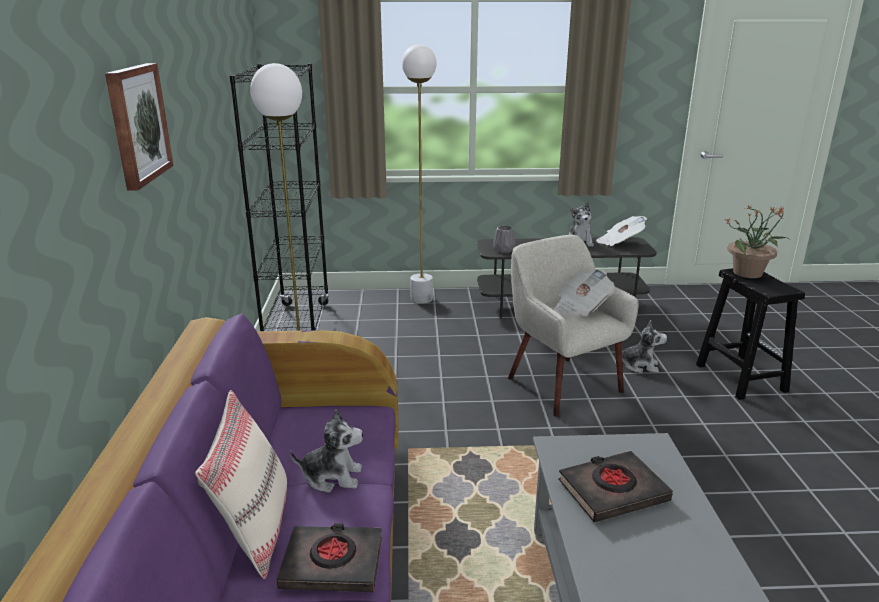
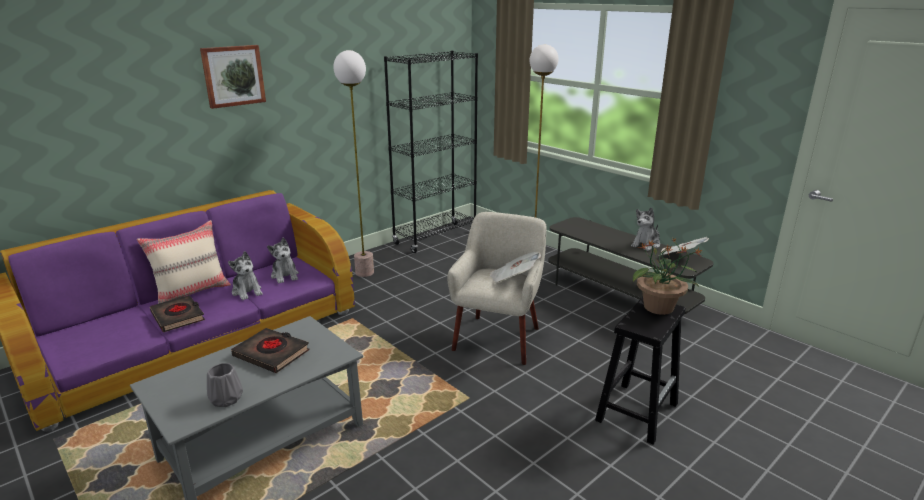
camera: 50 degrees right, 0 degrees up
(503, 250) = (572, 228): grey vase -> grey vase (225, 399)
(639, 365) = (577, 359): plush toy -> plush toy (285, 275)

